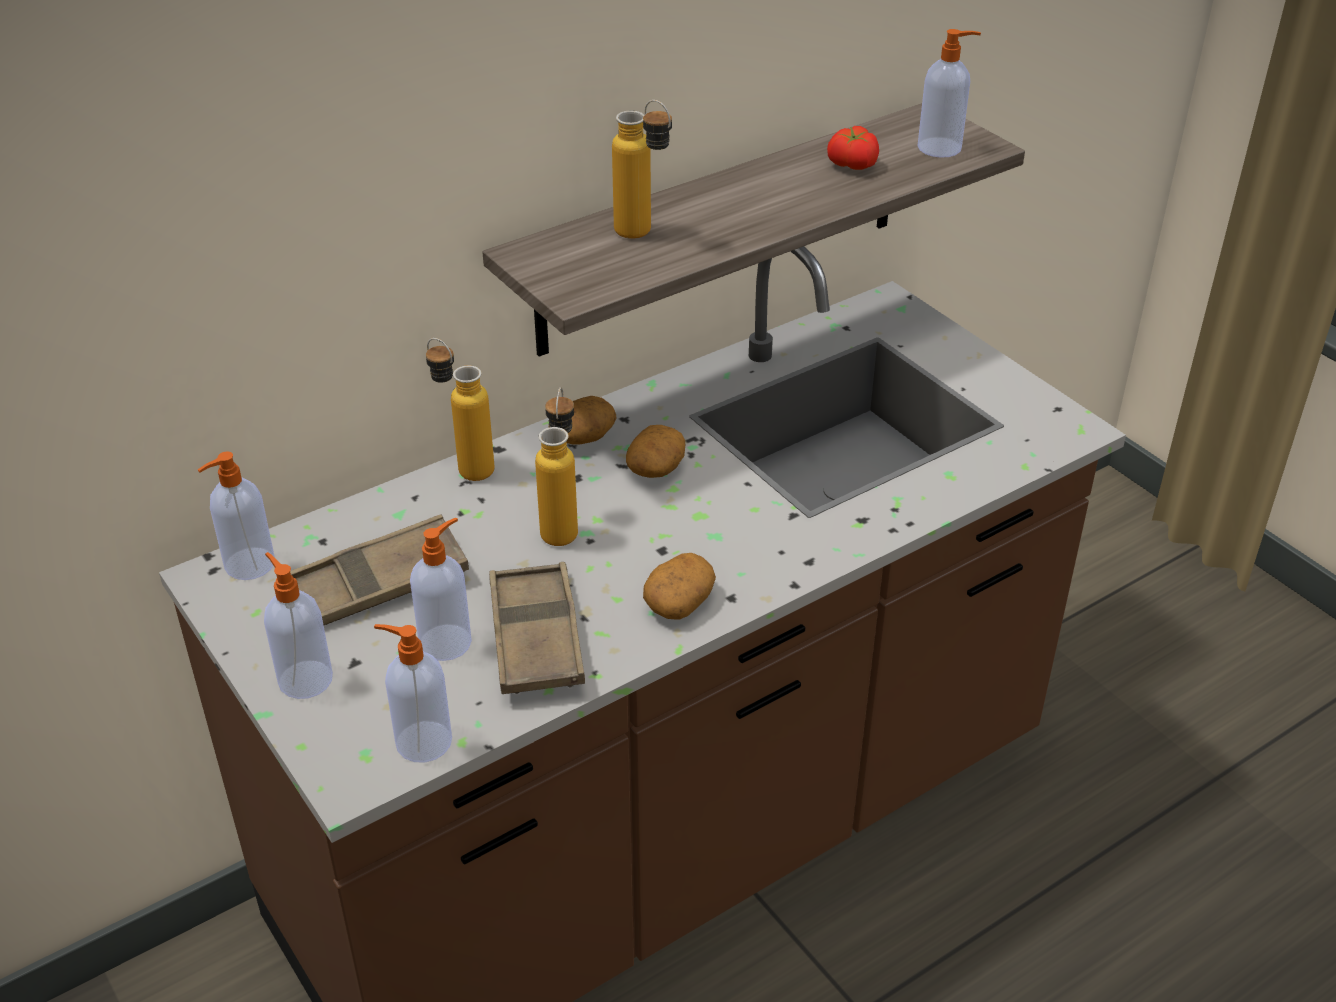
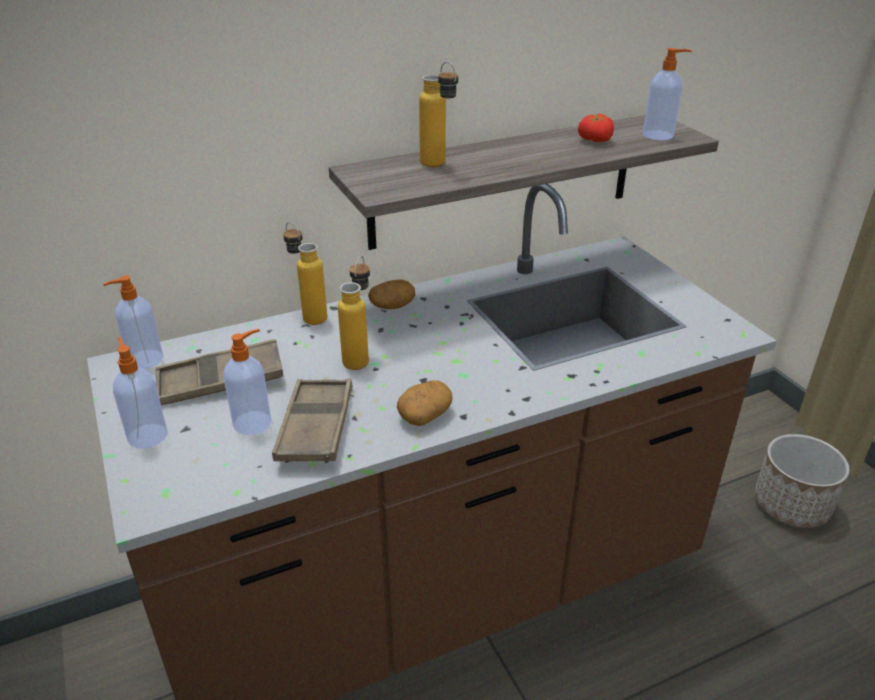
camera: 10 degrees right, 5 degrees down
(421, 741) = (208, 488): soap dispenser -> none
(656, 468) = (435, 329): potato -> none
(1155, 642) = (790, 504): none -> planter

